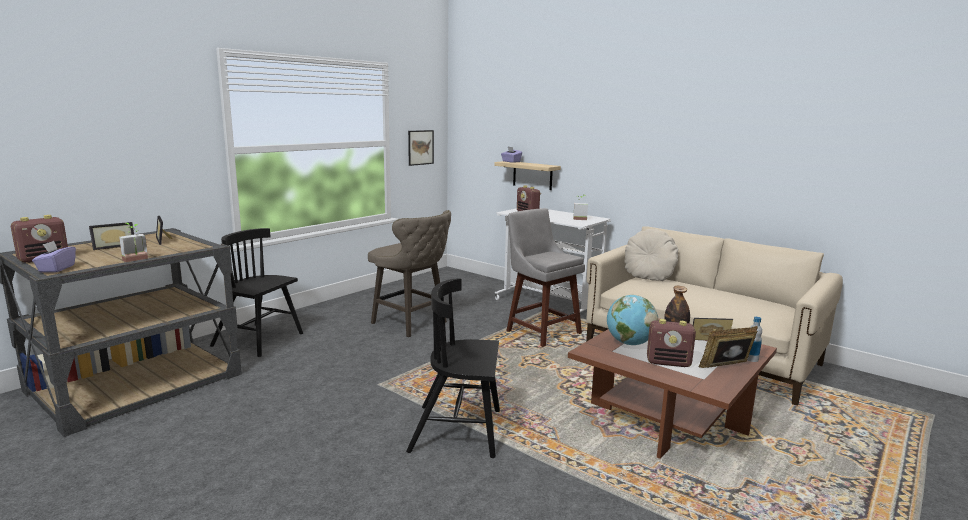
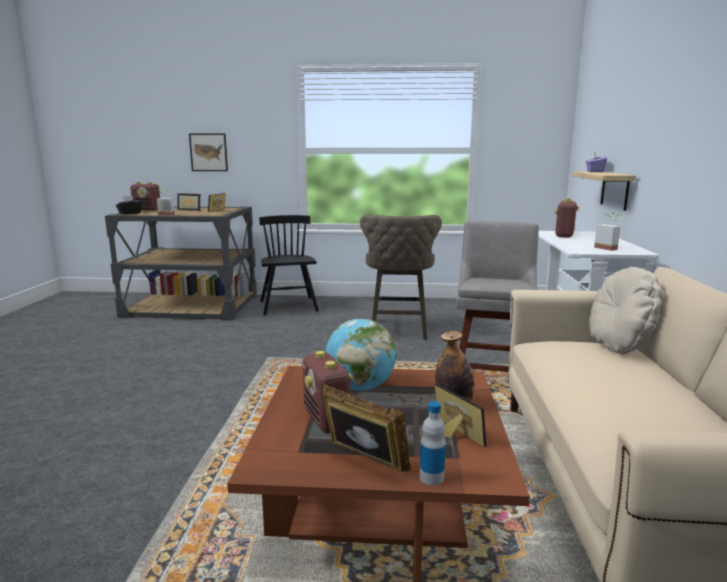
camera: 55 degrees right, 0 degrees up
(56, 269) = (129, 213): purple tissue box -> black tissue box
(420, 147) = (523, 157): picture -> picture (208, 152)
(462, 430) = (225, 410): black chair -> none

